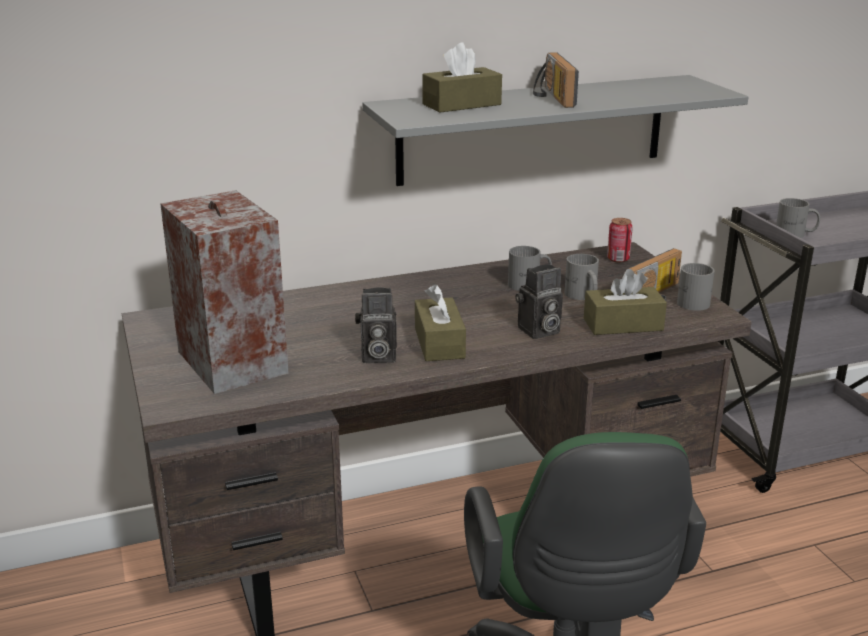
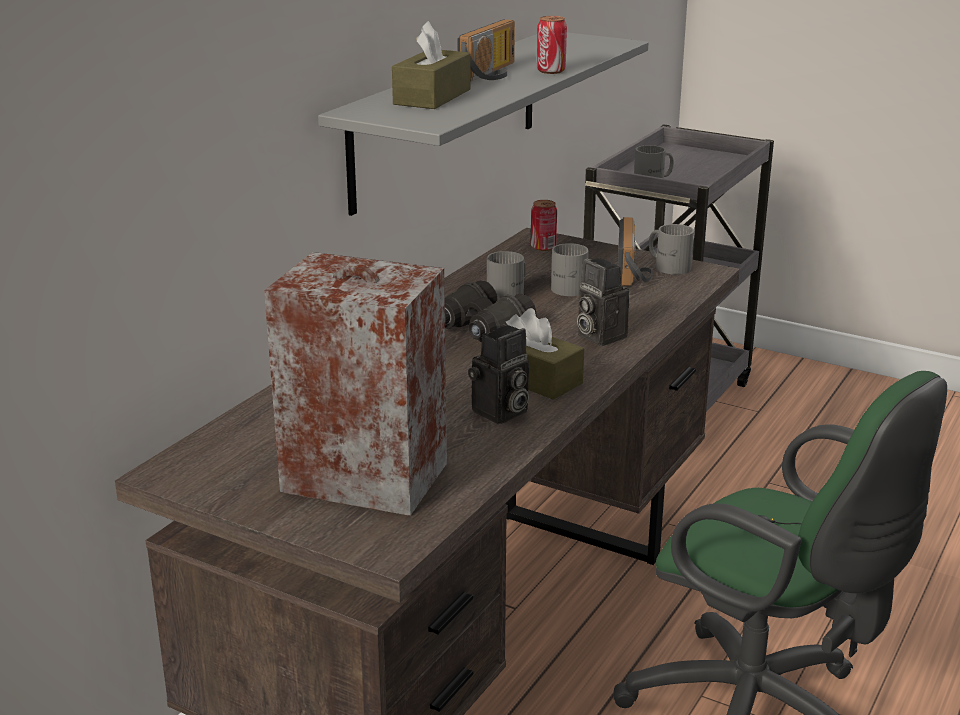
camera: 40 degrees left, 0 degrees up
(465, 301) = (481, 331): none -> black binoculars
(538, 331) = (598, 336): camera -> camera turned 120 degrees clockwise
(551, 97) = (494, 73): radio -> radio turned 105 degrees counterclockwise
(597, 103) = (551, 71): none -> can
(623, 324) = (653, 305): brown tissue box -> none

